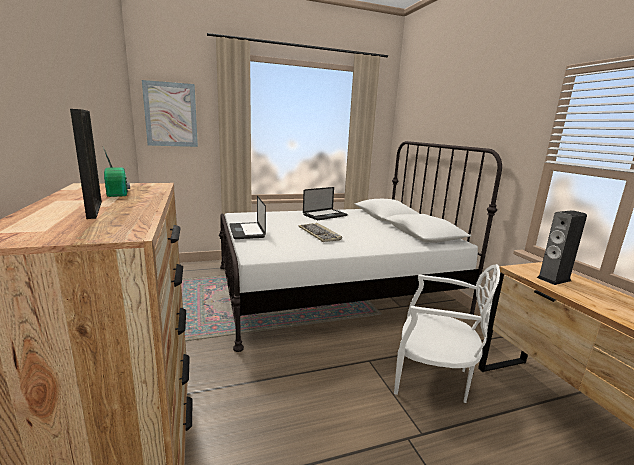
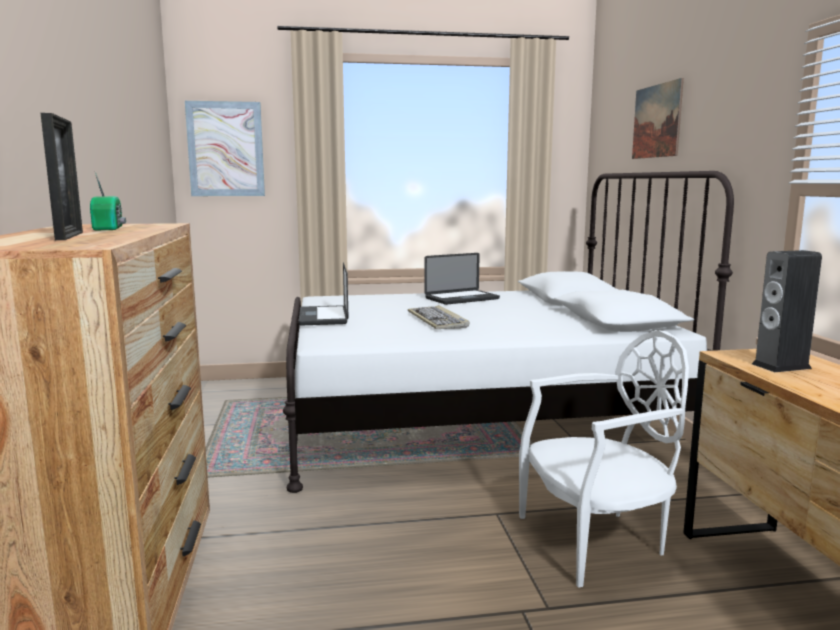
camera: 10 degrees right, 5 degrees down
(433, 378) = (596, 541): white chair -> white chair turned 45 degrees counterclockwise
(445, 113) = (656, 121): none -> picture

